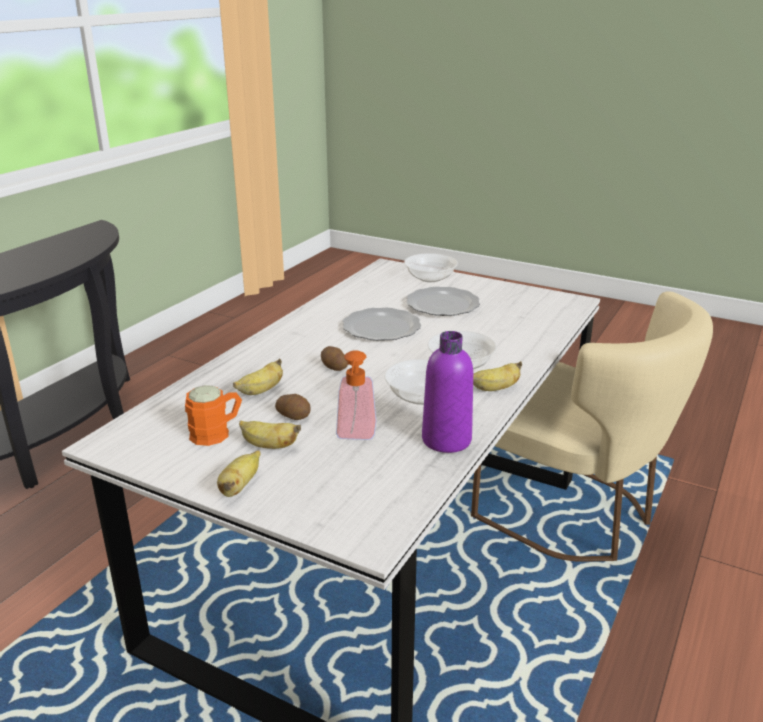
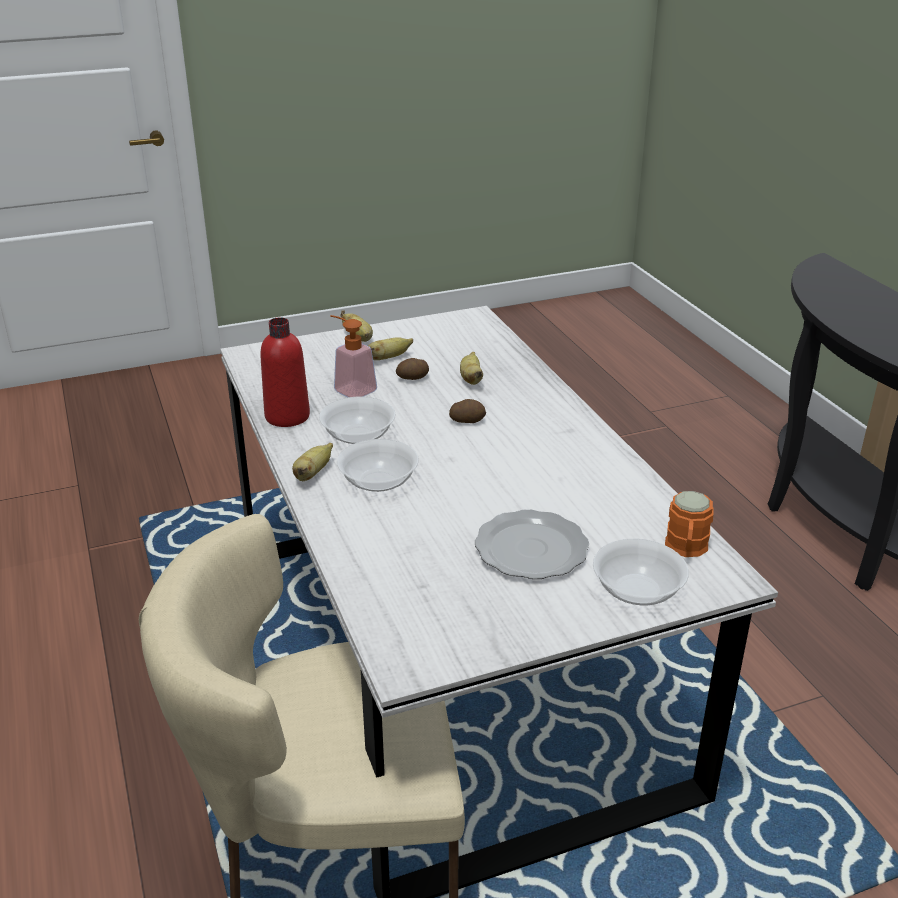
camera: 130 degrees right, 5 degrees up
(217, 432) = (433, 348): orange mug -> orange mug (686, 549)
(381, 327) = (520, 479): plate -> none
(446, 440) = (287, 416): purple bottle -> red bottle

